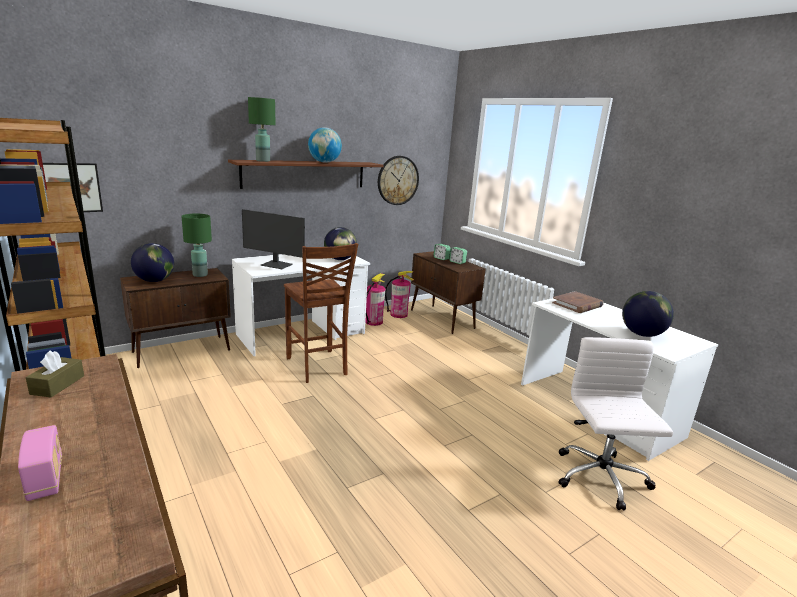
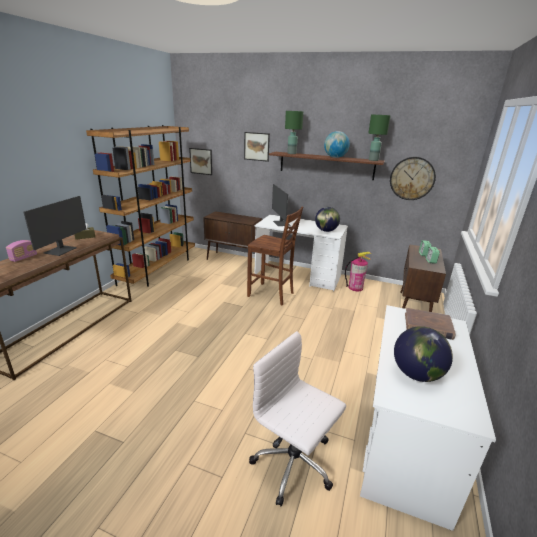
camera: 55 degrees right, 5 degrees up
(91, 424) = (61, 250): none -> monitor
(155, 281) = (222, 216): globe -> none
(194, 153) = (256, 146): none -> picture
(200, 275) = (246, 219): green table lamp -> green table lamp (373, 160)
(317, 367) = (271, 295): brown chair -> brown chair turned 90 degrees counterclockwise
(399, 314) = (384, 291): fire extinguisher -> none
(601, 479) = (294, 464): white office chair -> white office chair turned 105 degrees counterclockwise

